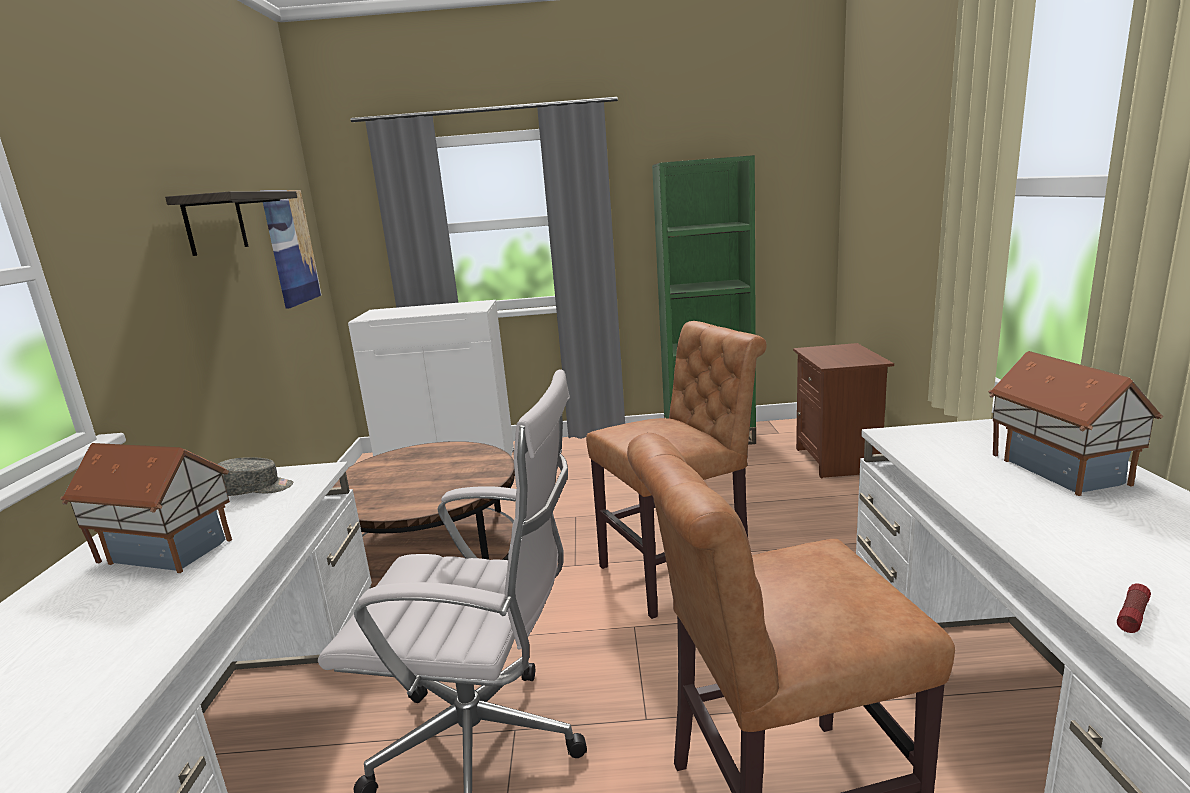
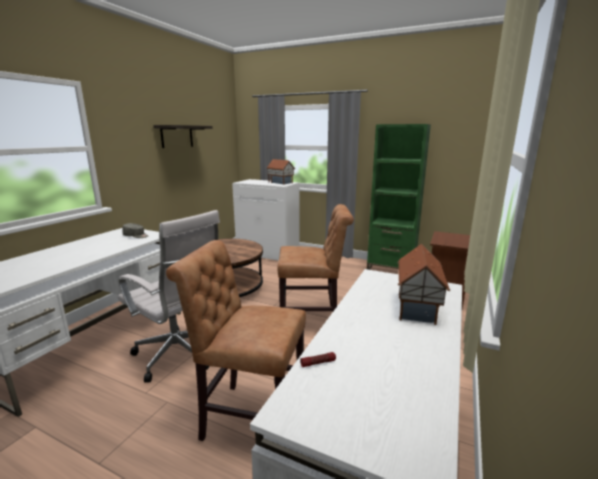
camera: 25 degrees right, 0 degrees up
(168, 548) = (92, 246): toy house -> toy house (281, 182)
(291, 247) = (218, 148): picture -> none

